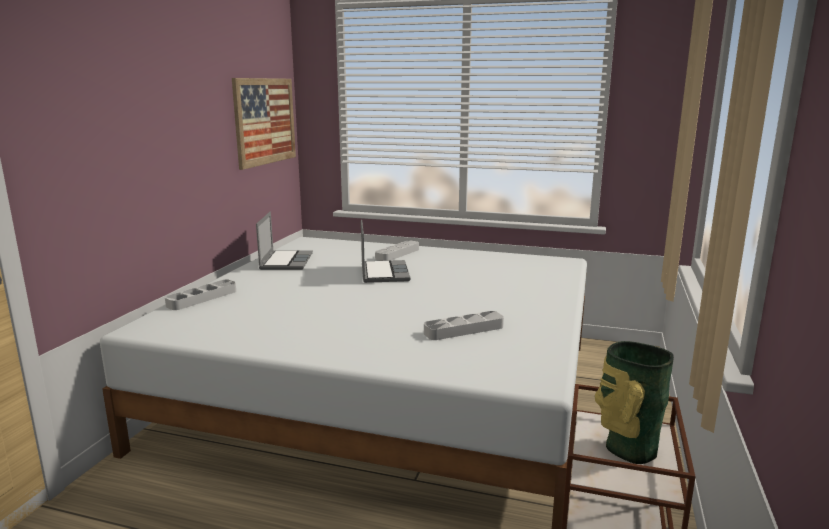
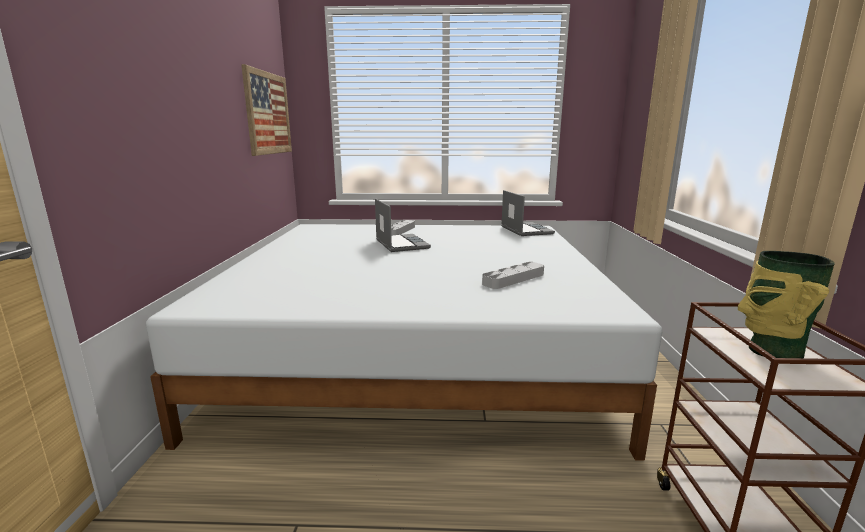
camera: 15 degrees left, 0 degrees up
(202, 298) = (241, 275): grey tray -> none
(285, 261) = (303, 242): laptop -> laptop (525, 230)

